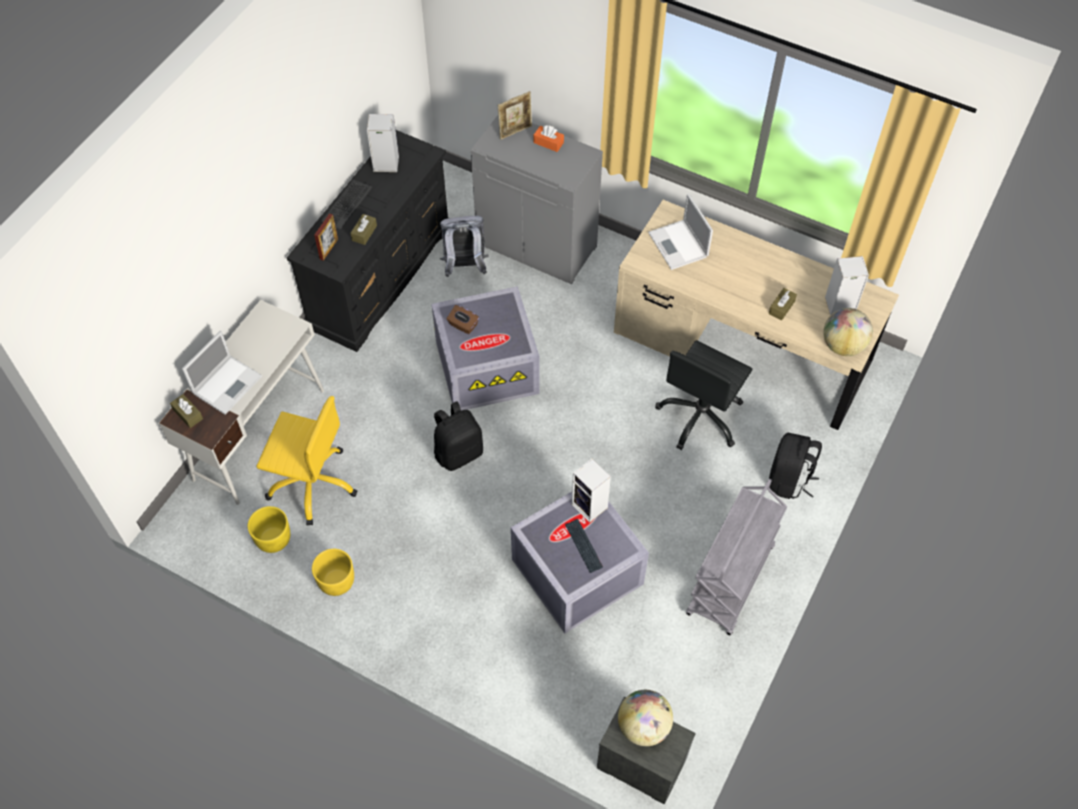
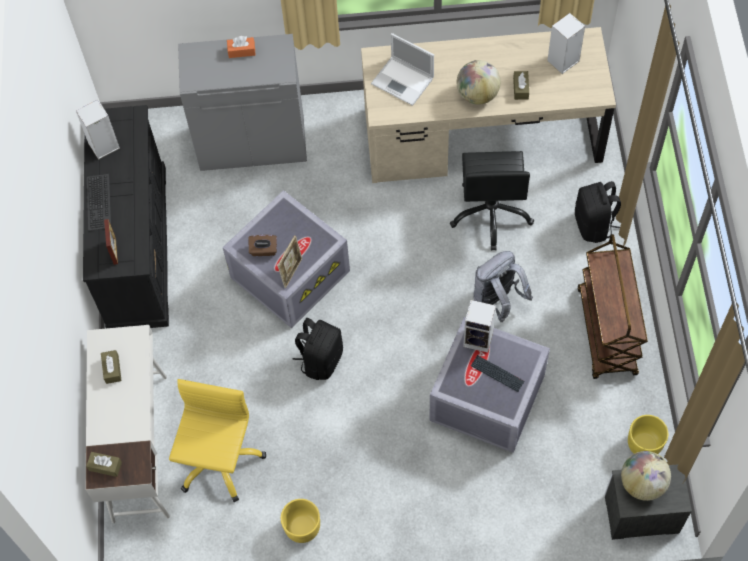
camera: 30 degrees left, 5 degrees up
(228, 383) = (118, 419): laptop -> none
(273, 539) = (222, 526): yellow planter -> yellow planter (644, 444)
(312, 483) = (219, 460): yellow office chair -> yellow office chair turned 60 degrees counterclockwise
(364, 233) = (134, 219): brown tissue box -> brown tissue box (112, 369)
(465, 266) = (204, 197): grey backpack -> grey backpack (498, 301)
(515, 131) = (205, 56): picture frame -> picture frame (292, 272)
(730, 581) = (607, 332): grey cart -> brown cart
(843, 345) = (588, 93): globe -> globe (477, 94)

